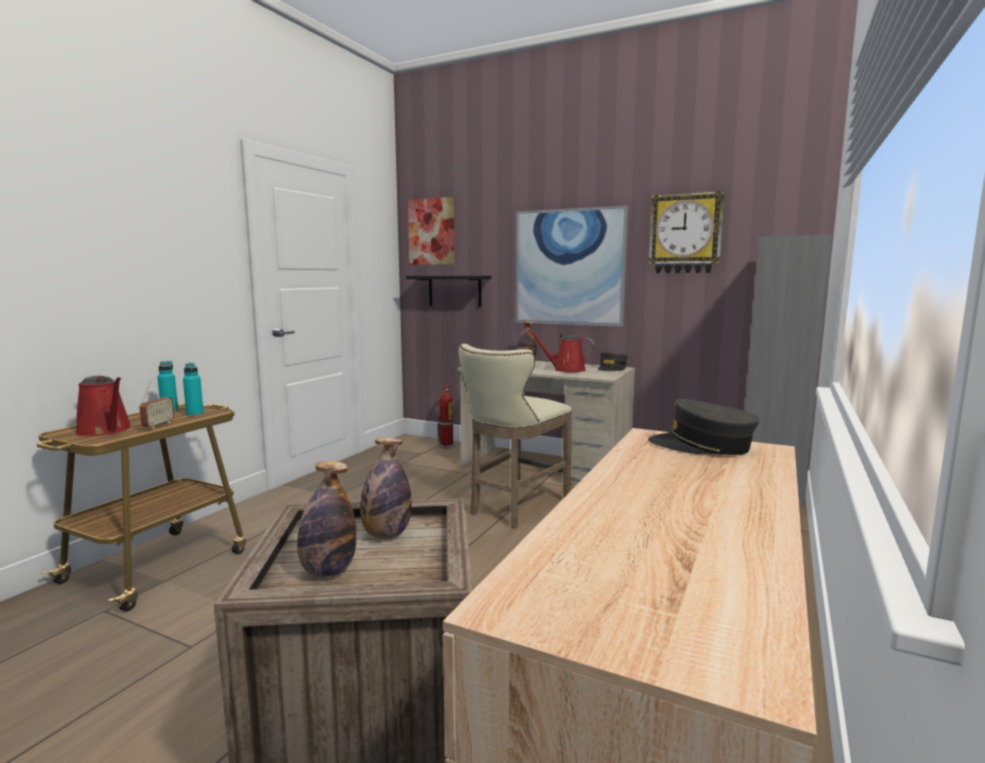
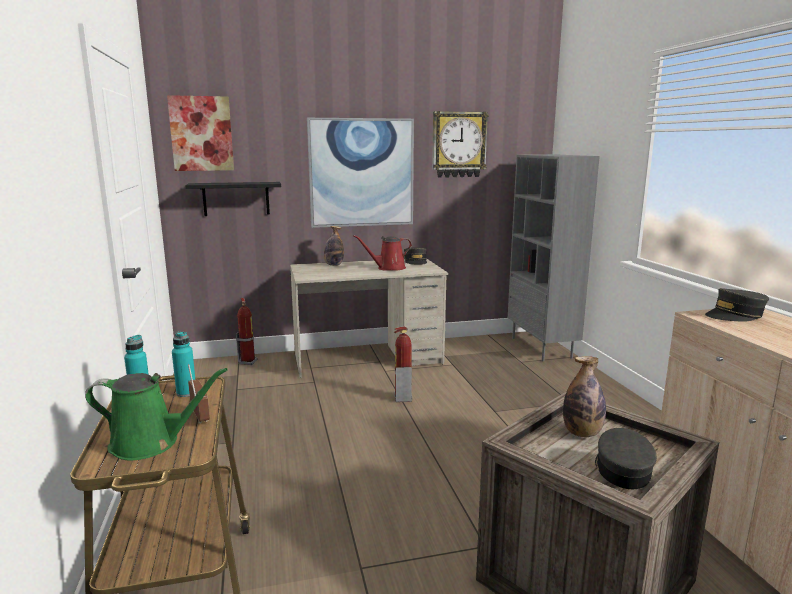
camera: 40 degrees left, 5 degrees up
(106, 431) = (151, 443): red watering can -> green watering can
(328, 571) = (622, 470): bottle -> grey cap
(514, 508) = (402, 398): beige stool -> fire extinguisher

